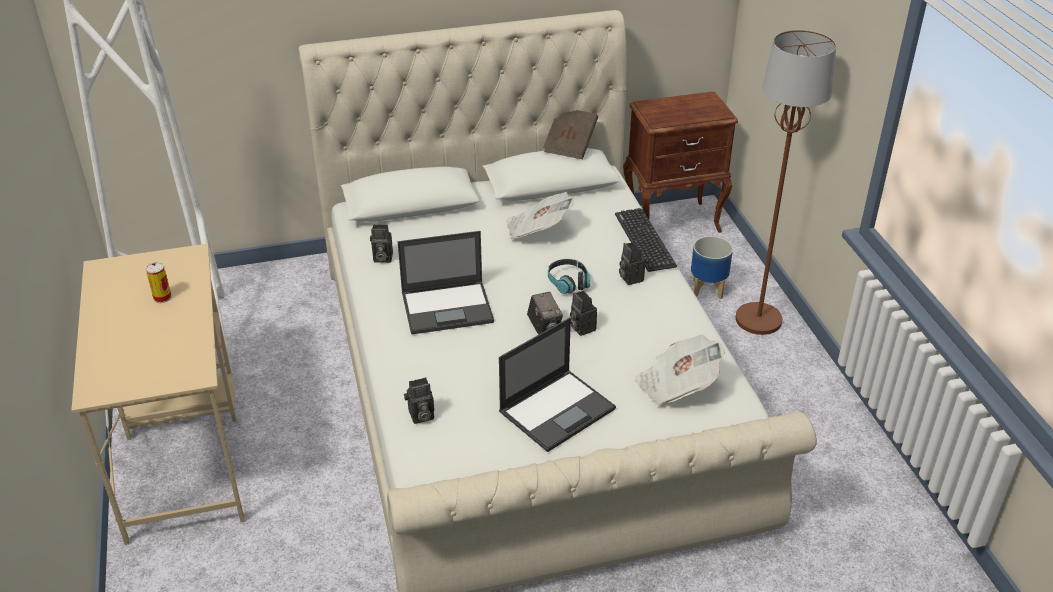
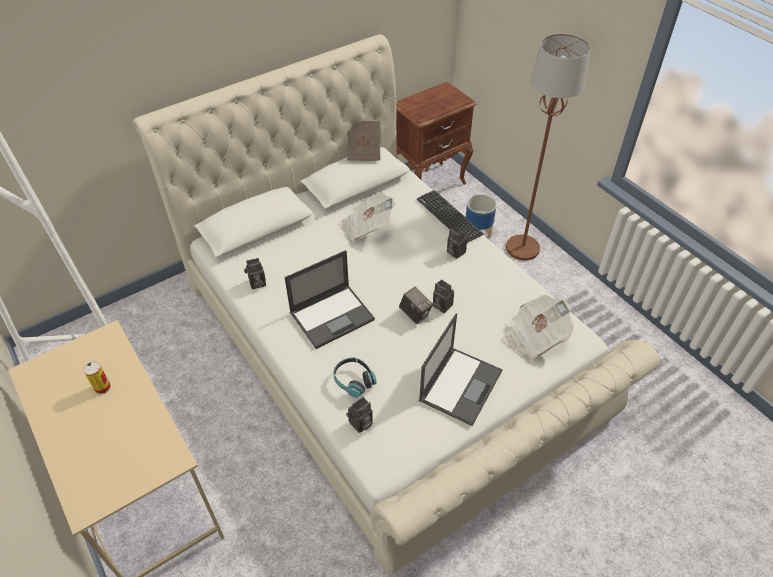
camera: 20 degrees left, 10 degrees up
(568, 282) = (412, 268): headphones -> headphones (354, 380)

